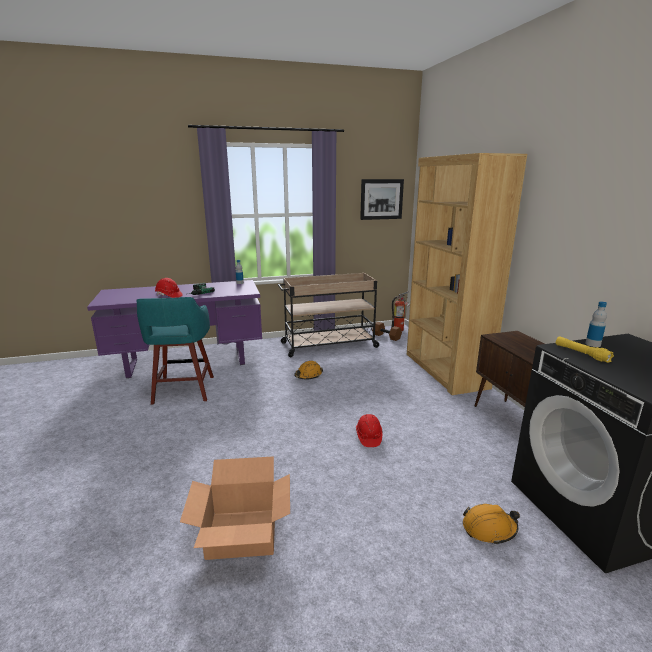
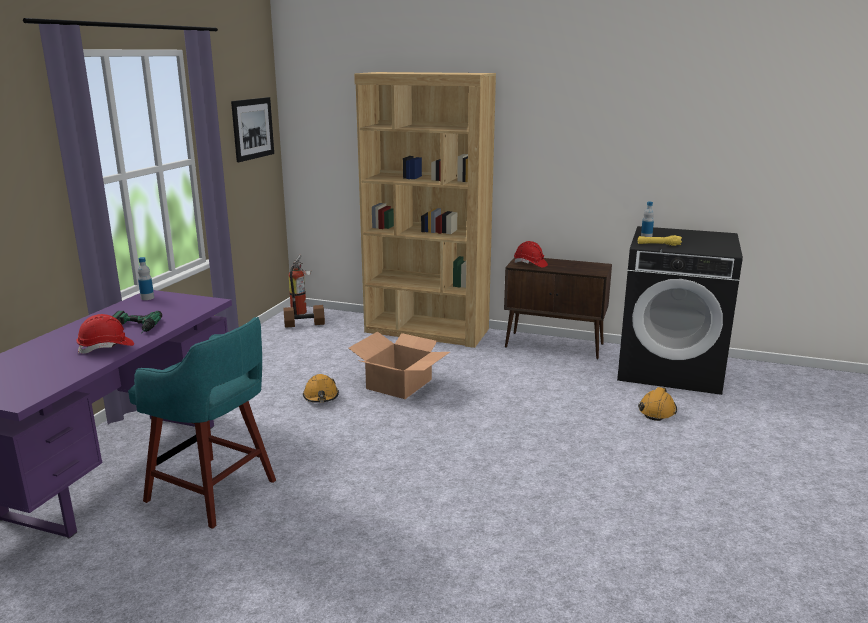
camera: 55 degrees left, 0 degrees up
(242, 534) = (570, 520): cardboard box -> cardboard box (400, 384)
(328, 345) = (262, 359): beige cart -> none
(368, 437) = (492, 409): red hard hat -> red hard hat (530, 264)

